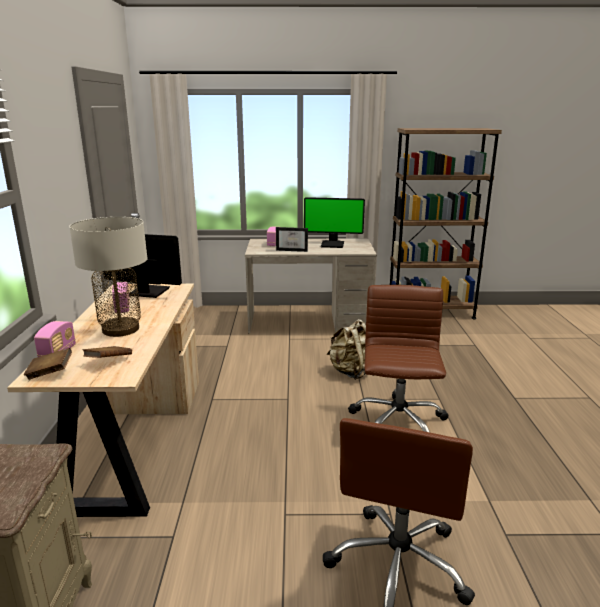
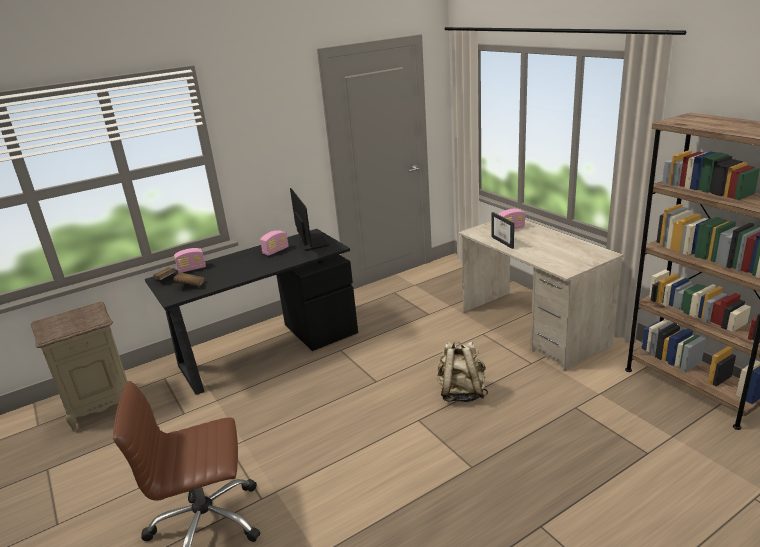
camera: 60 degrees right, 5 degrees up
(120, 329) = (239, 267): table lamp -> none
(135, 439) = (266, 349): beige desk -> black desk
(333, 244) = (560, 249): monitor -> none
(397, 422) = (397, 455): brown office chair -> none

